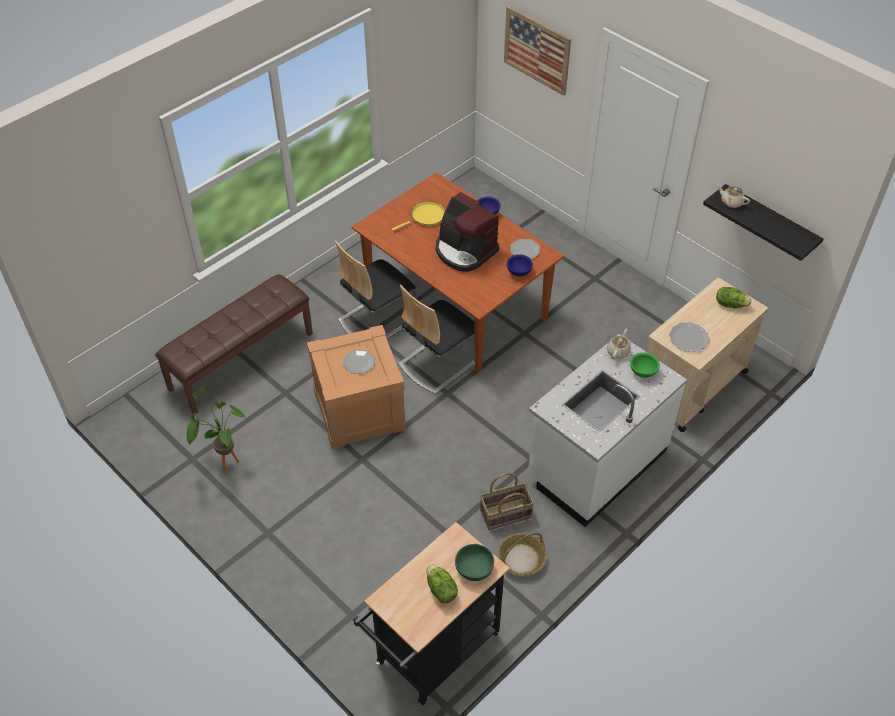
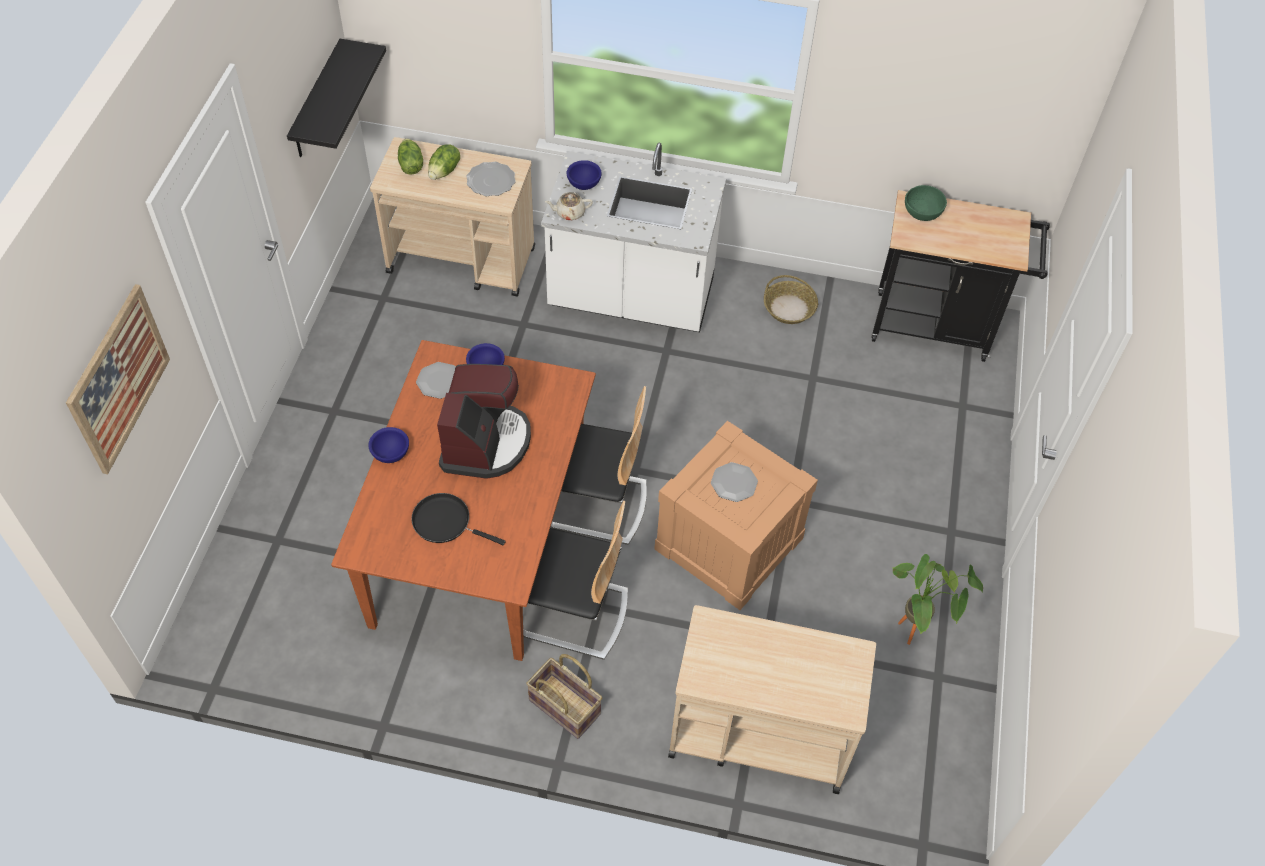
camera: 125 degrees left, 5 degrees up
(241, 360) = (758, 733): brown bench -> beige cart
(425, 217) = (445, 522): yellow frying pan -> black frying pan
(440, 590) = (965, 223): lettuce -> lettuce (445, 171)
(505, 515) = (751, 342): basket -> basket (565, 706)
(643, 372) = (583, 184): green bowl -> blue bowl
(731, 202) = (322, 121): beige teapot -> none

